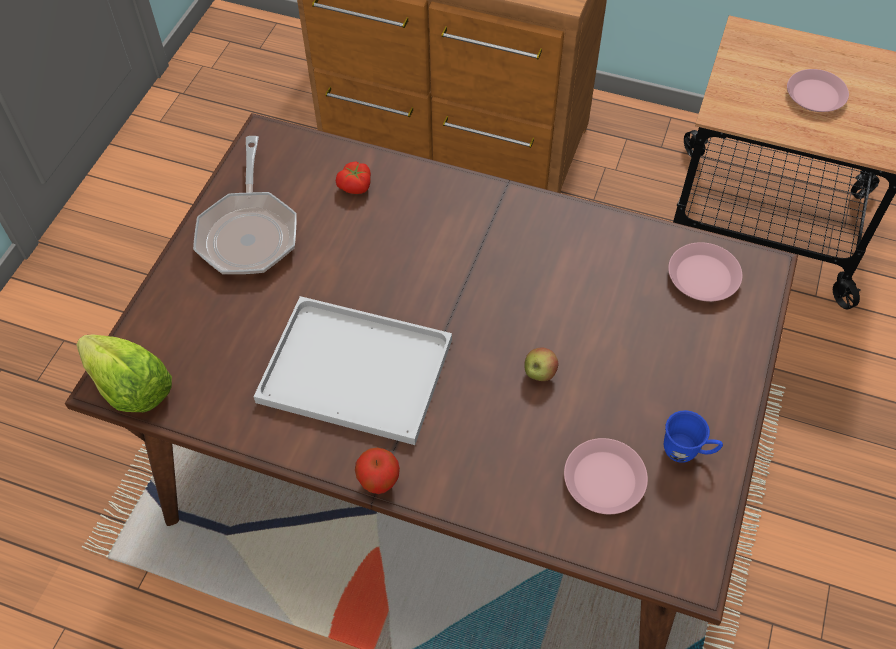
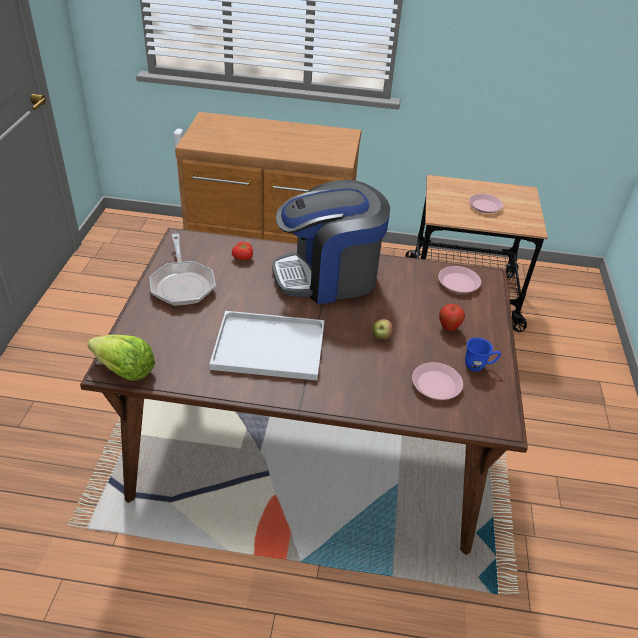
camera: 15 degrees left, 15 degrees down
(379, 483) = (300, 402): apple -> apple (448, 328)
(484, 240) = (328, 276): none -> coffee machine

